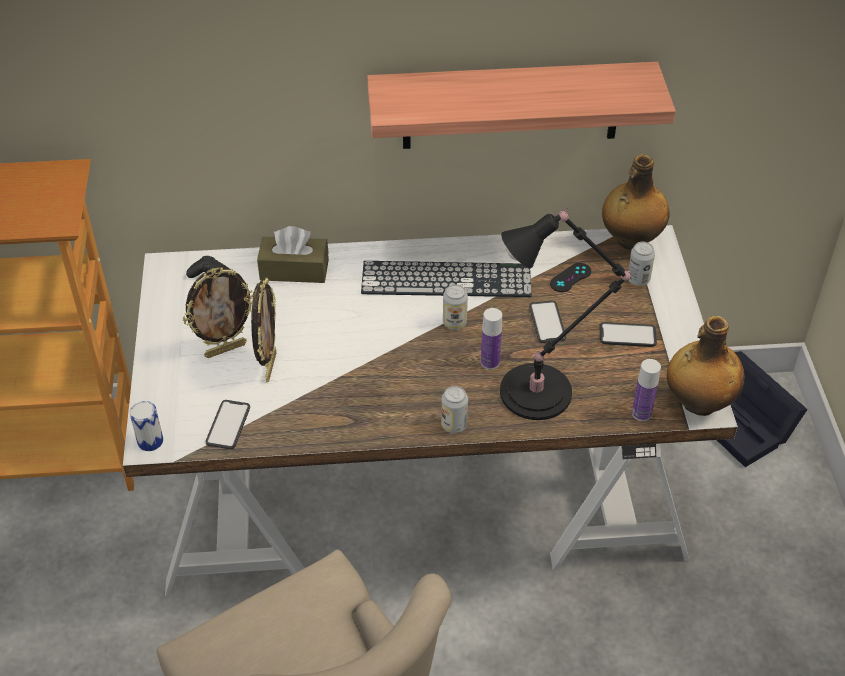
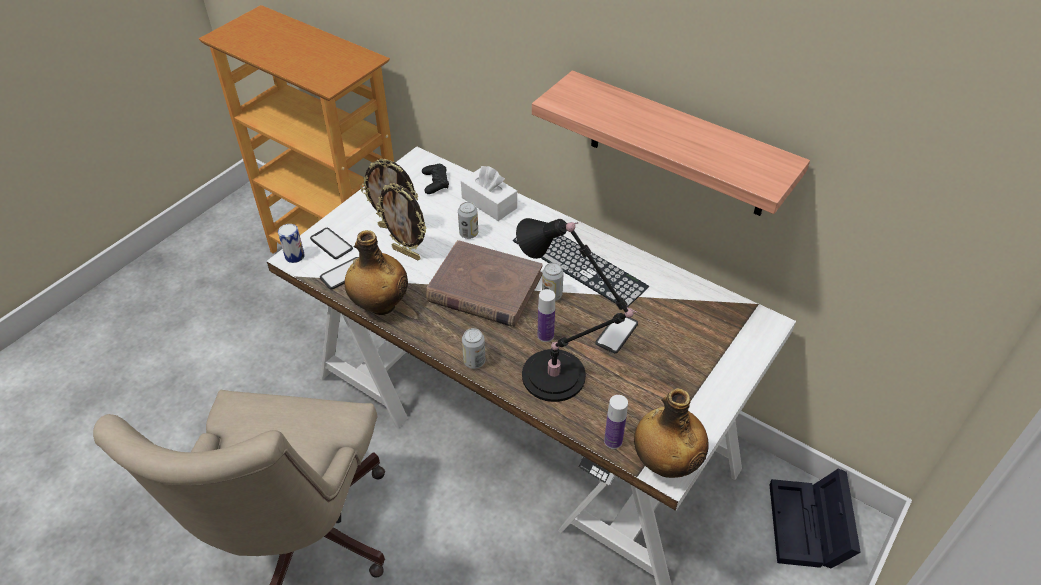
camera: 40 degrees right, 0 degrees up
(269, 366) = (407, 253): picture frame -> picture frame turned 75 degrees clockwise
(294, 270) = (489, 203): brown tissue box -> white tissue box
(386, 354) = (484, 288): none -> brown book
(570, 278) = (669, 313): black game controller -> none
(627, 335) = (666, 379): phone -> phone (331, 244)
(630, 240) = (747, 313): bottle -> bottle (380, 305)
(638, 279) = (721, 344): can -> can (468, 233)

